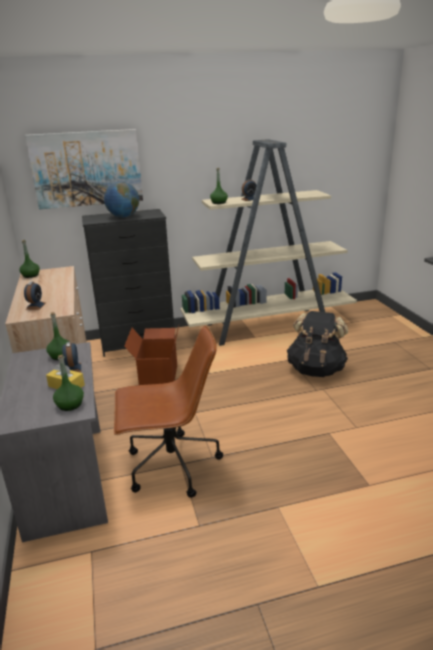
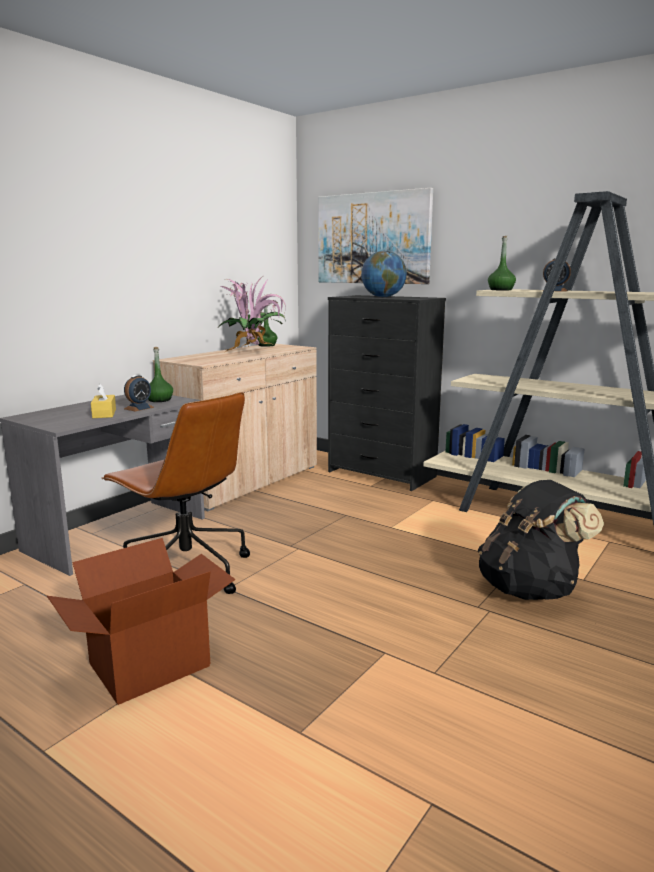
camera: 50 degrees right, 10 degrees down
(35, 306) = (201, 357): alarm clock -> none
(53, 286) = (253, 352): none -> potted plant
(70, 404) = (71, 422): green bottle -> none
(157, 376) = (337, 505): cardboard box -> cardboard box (149, 663)

